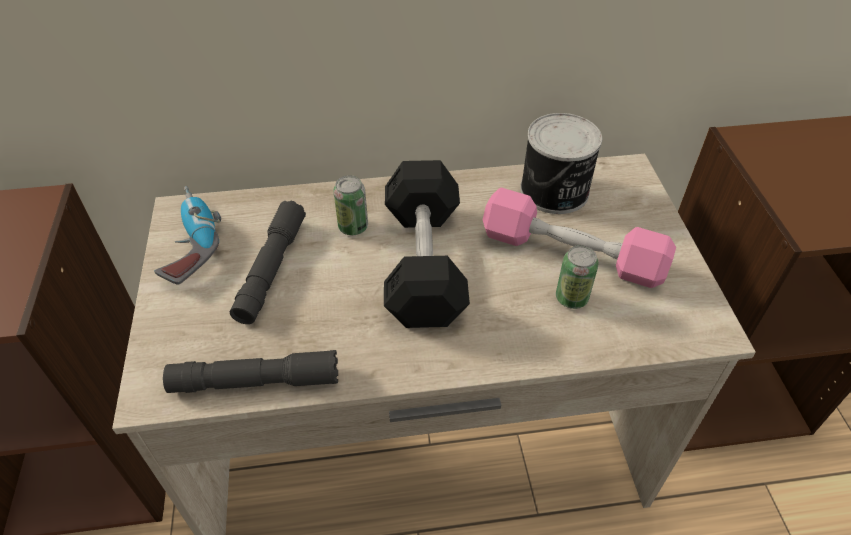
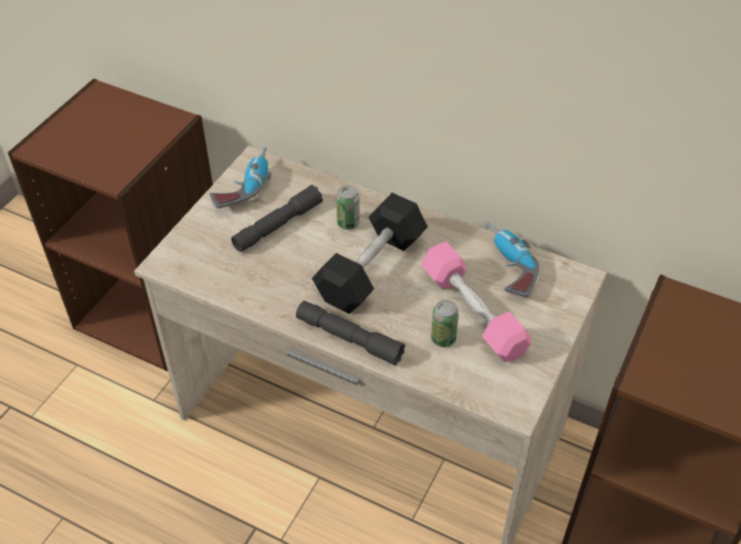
camera: 35 degrees right, 0 degrees up
(255, 381) = (219, 285): grey flashlight -> grey flashlight (349, 338)
(555, 192) = (506, 266): can -> power drill

